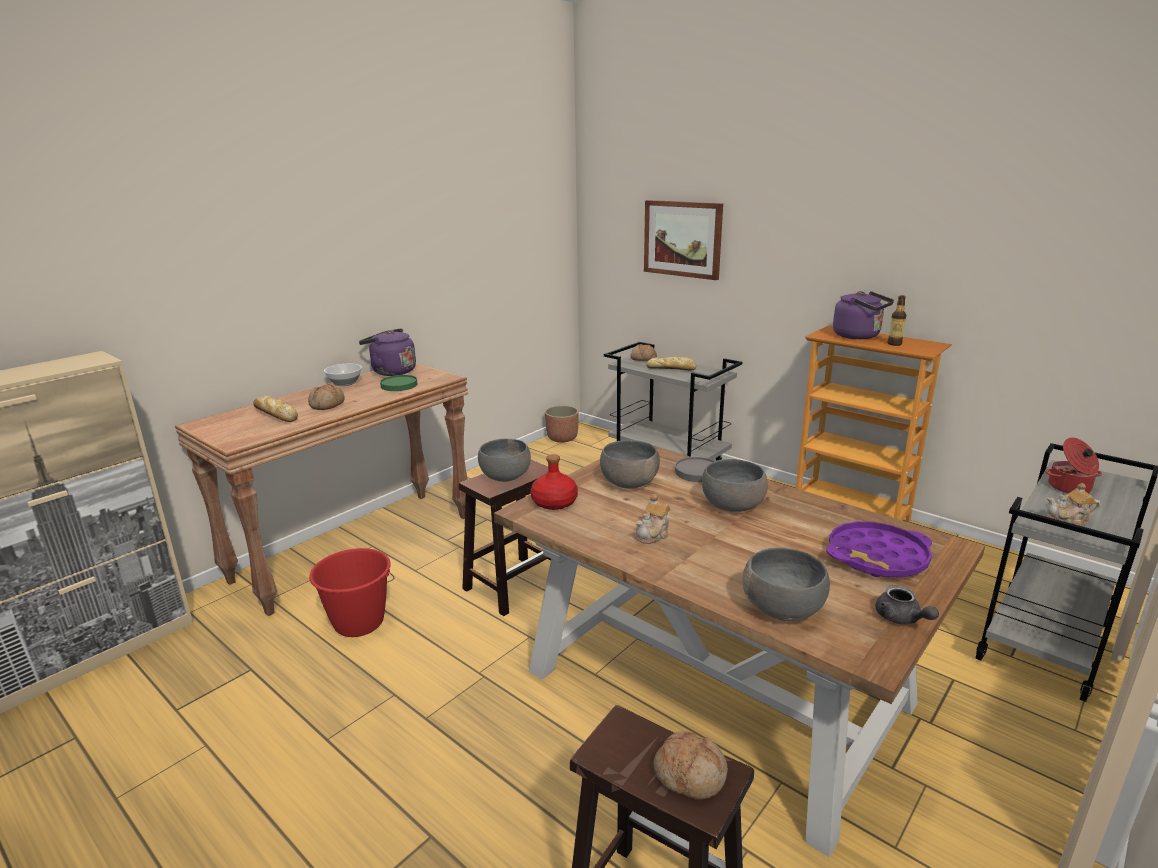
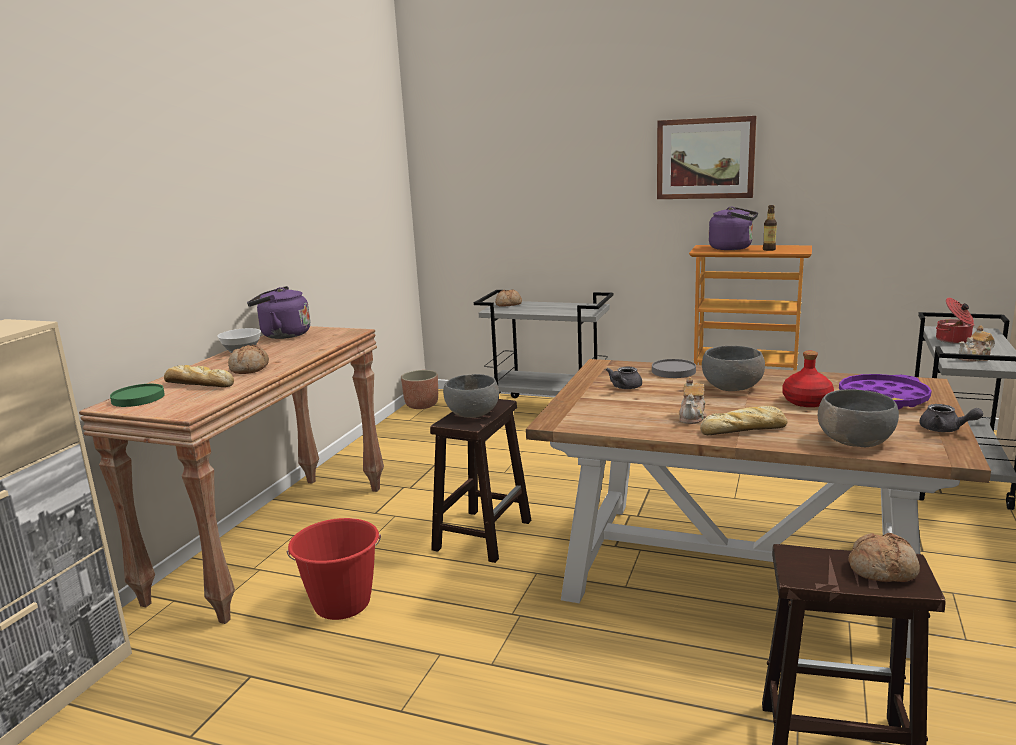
camera: 20 degrees left, 5 degrees down
(398, 385) = (309, 344): green plate -> green plate (137, 398)
(555, 502) = (575, 411): red bottle -> red bottle (807, 401)
(629, 483) = (624, 387): grey bowl -> grey teapot
(672, 368) = (546, 308): bread -> bread (745, 429)
(682, 239) = (535, 179): picture -> picture (705, 158)

